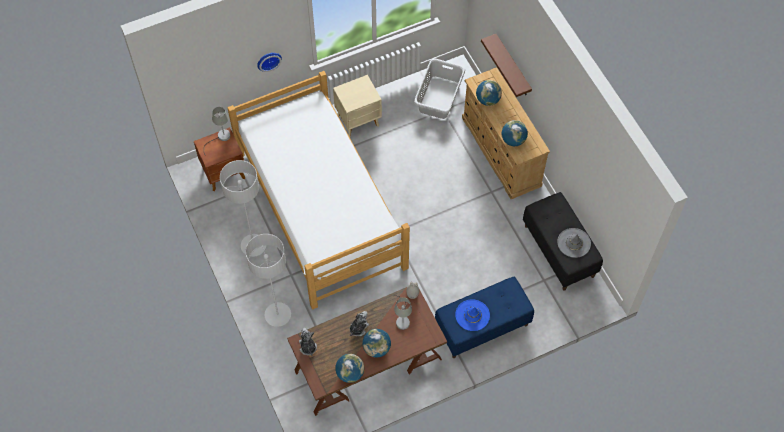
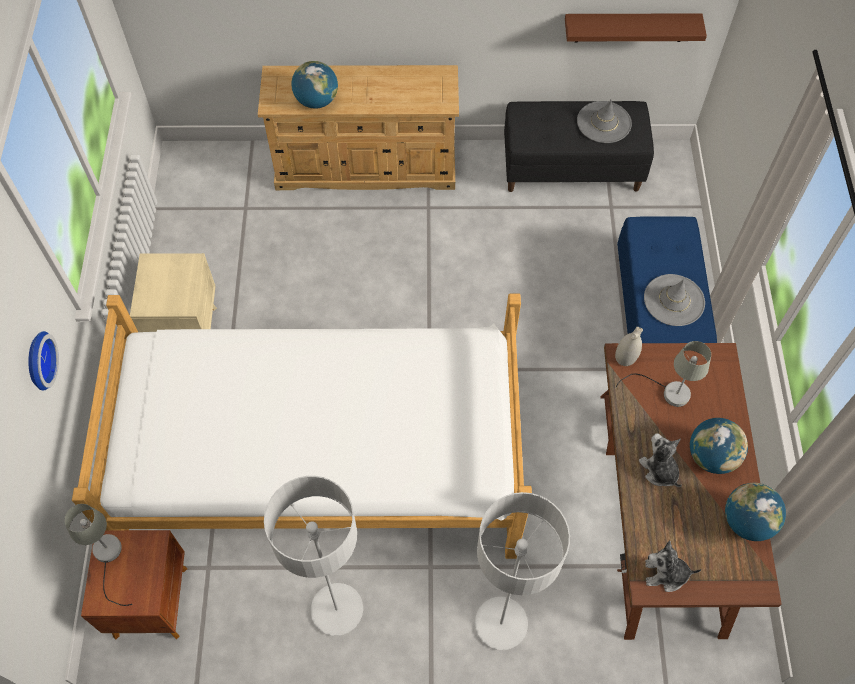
camera: 65 degrees left, 0 degrees up
(439, 97) = (219, 203): grey laundry basket -> none
(472, 315) = (674, 300): blue hat -> grey hat
(513, 66) = (299, 24): brown shelf -> brown shelf (630, 27)
(513, 140) = (411, 100): globe -> none

